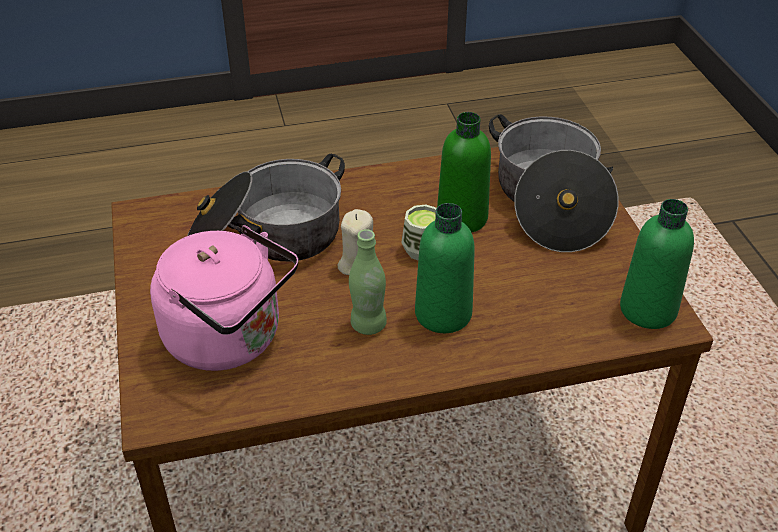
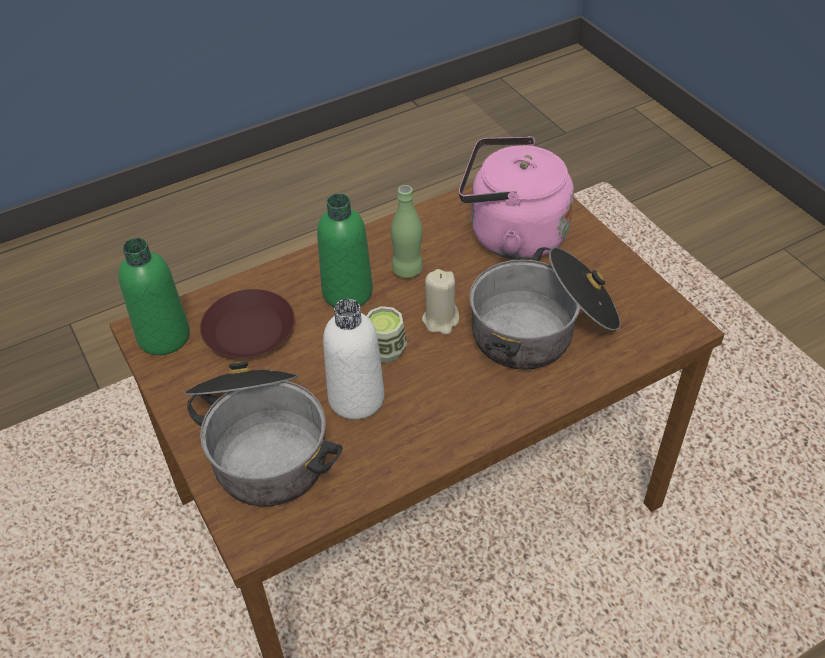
camera: 165 degrees right, 5 degrees up
(462, 218) = (356, 398): green bottle -> white bottle
(557, 296) = (248, 331): none -> brown plate

